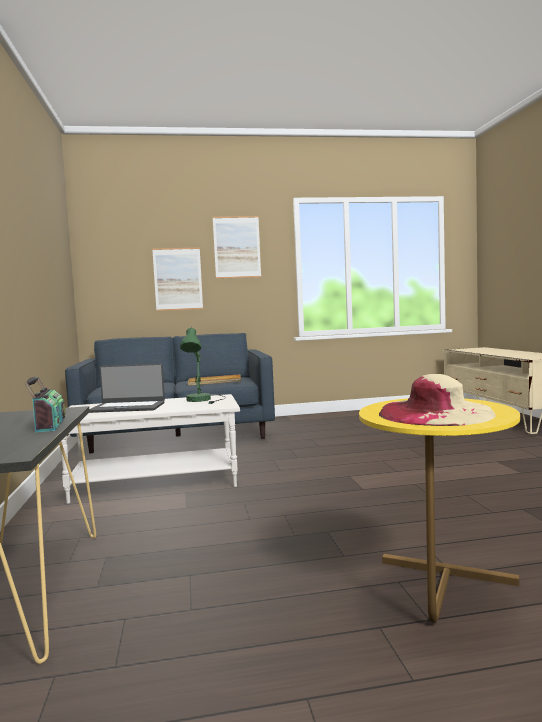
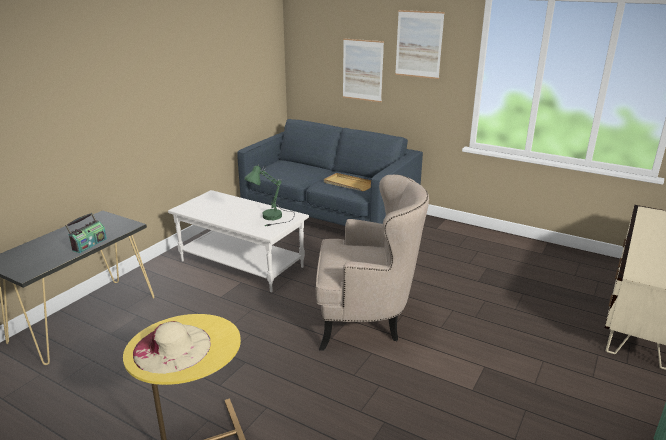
camera: 40 degrees right, 20 degrees up
(128, 407) = (224, 209): laptop -> none
(362, 471) = (365, 319): none -> beige armchair

